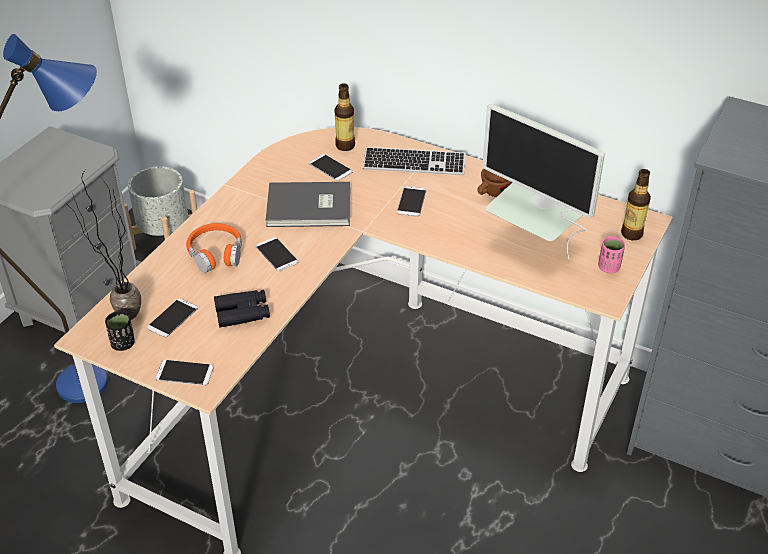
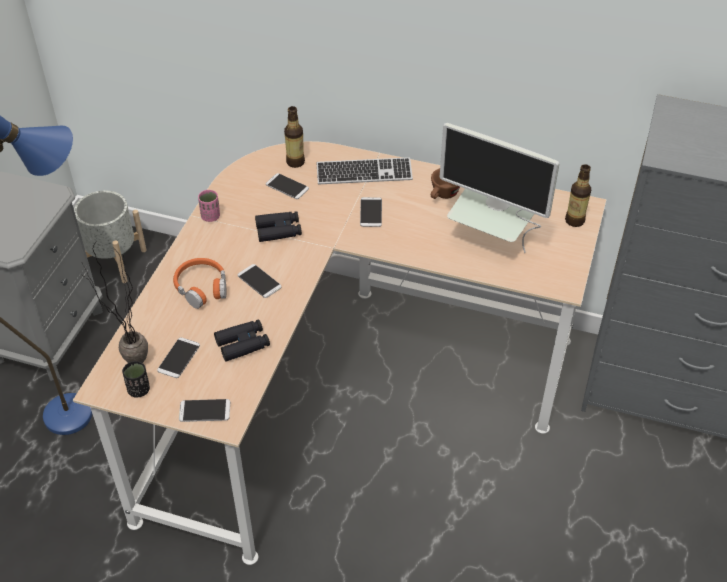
camera: 10 degrees left, 5 degrees up
(310, 208) = (278, 230): grey book -> black binoculars
(609, 267) = (561, 256): pink cup -> pink cup (210, 216)

